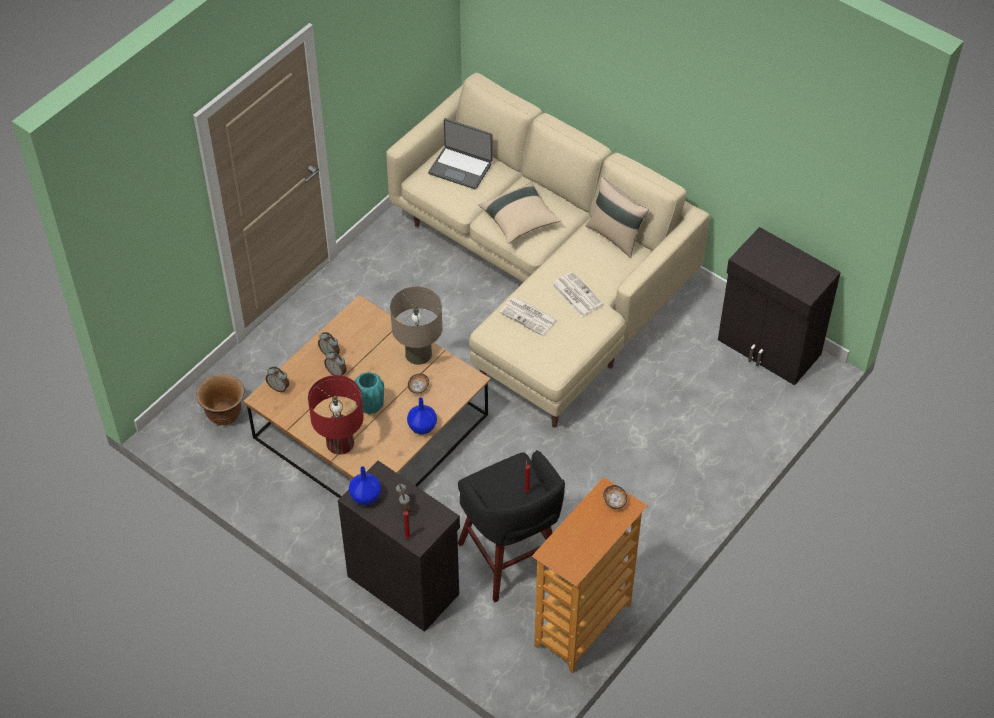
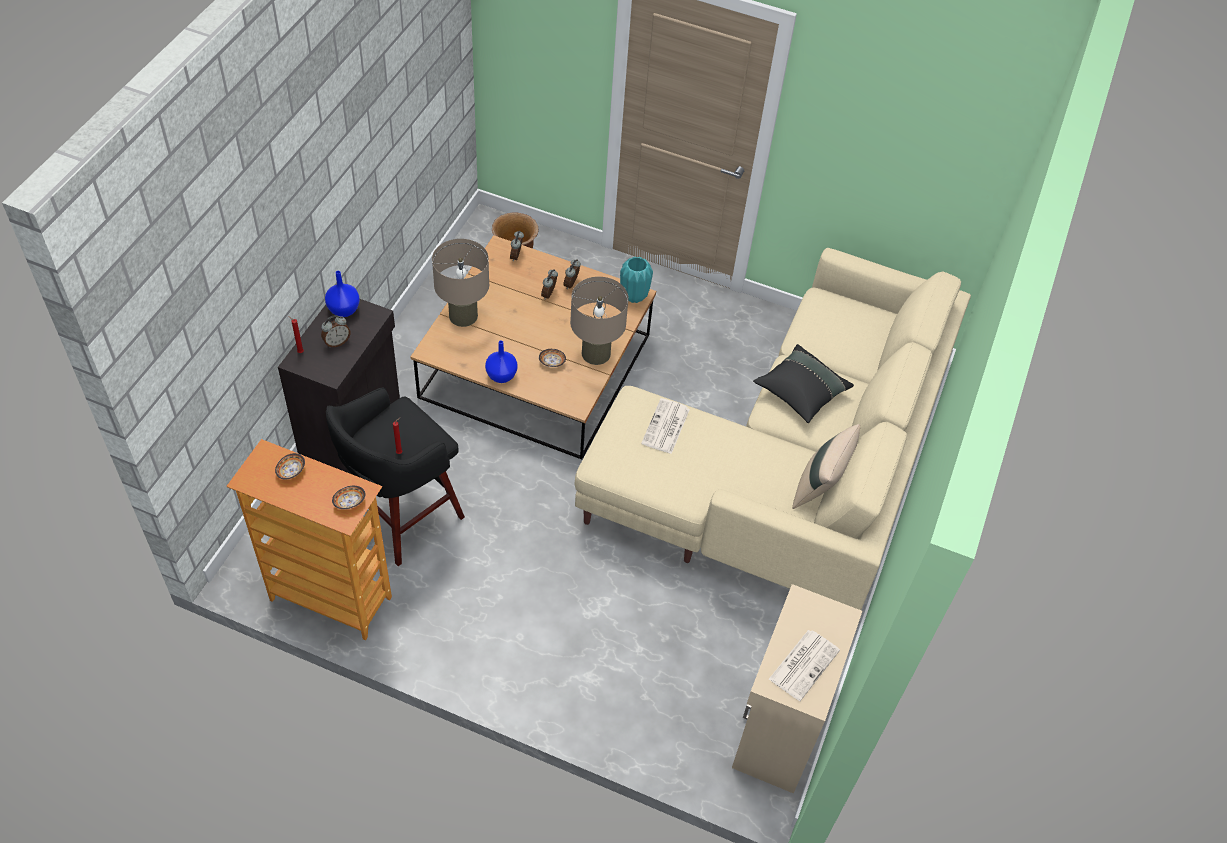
camera: 70 degrees right, 0 degrees up
(340, 443) = (463, 316): red table lamp -> beige table lamp
(370, 406) = (515, 329): turquoise vase -> turquoise vase (634, 296)
(461, 168) = (852, 326): laptop -> none
(519, 221) = (800, 392): beige pillow -> black pillow
(572, 538) = (291, 471): none -> bowl
(576, 294) = (714, 464): newspaper -> newspaper (804, 664)
(769, 348) = (778, 728): black cabinet -> beige cabinet

